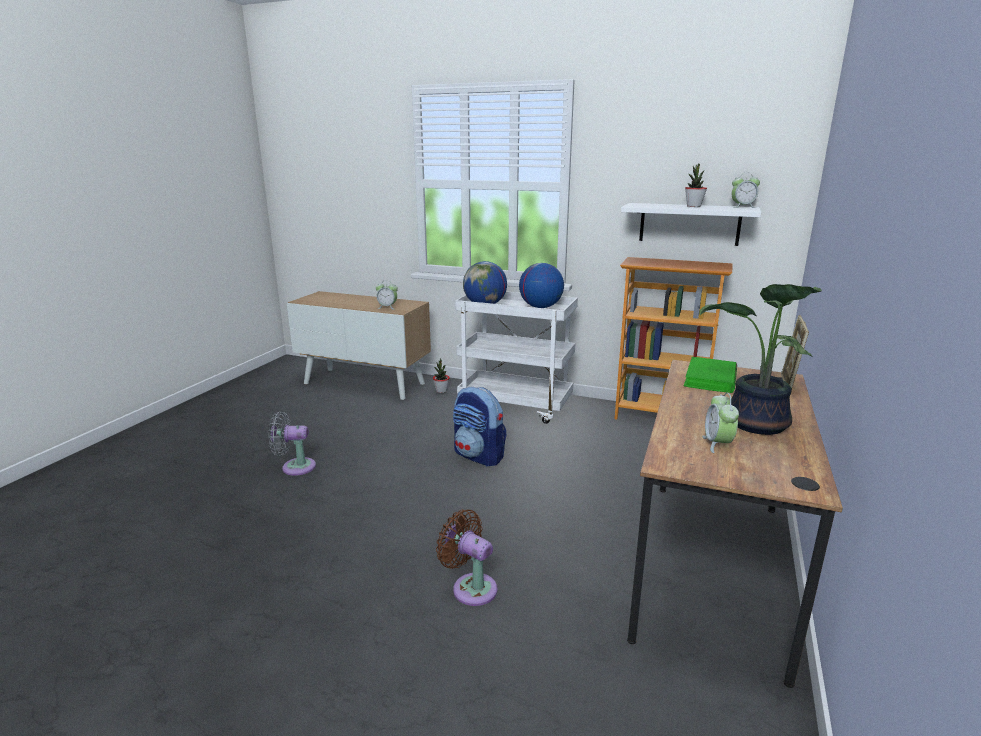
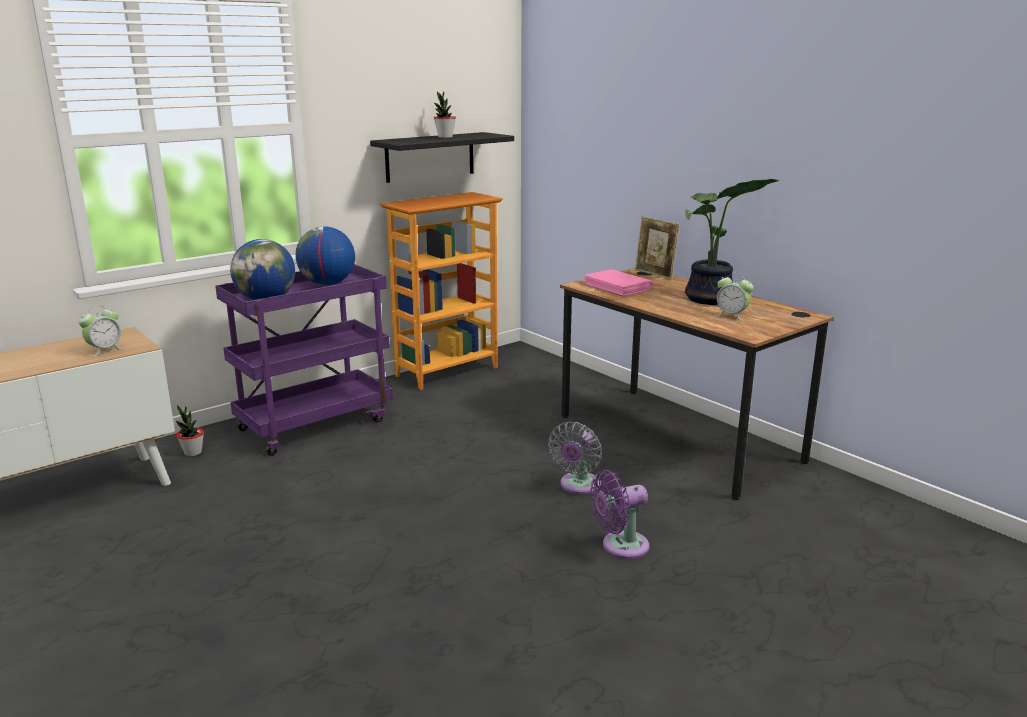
camera: 60 degrees left, 0 degrees up
(295, 467) = (240, 611): grey fan -> grey fan (578, 486)
(471, 587) = (620, 546): brown fan -> purple fan
(479, 456) = (395, 476): backpack -> none
(516, 406) = (315, 424): white cart -> purple cart
(689, 224) = (430, 157): white shelf -> black shelf
(710, 379) = (617, 287): green book -> pink book
(742, 207) = (478, 133): alarm clock -> none

